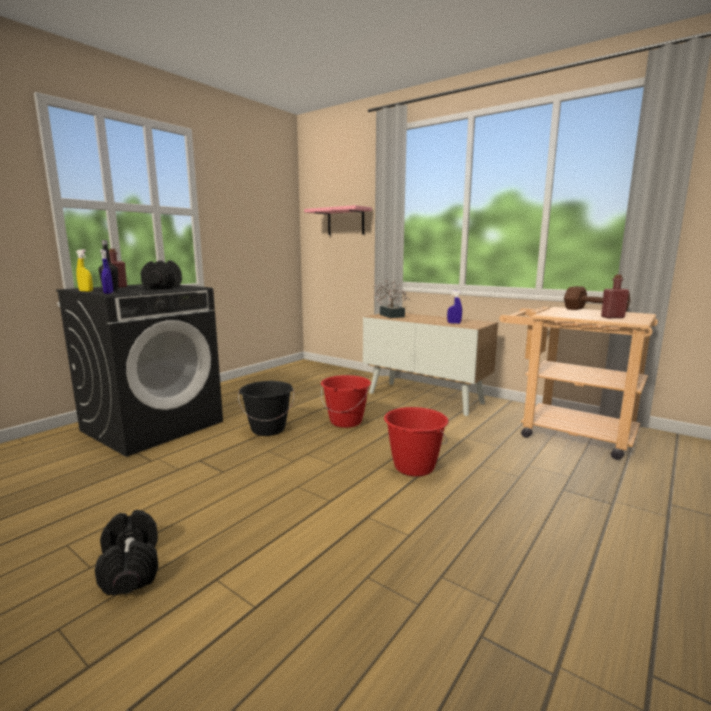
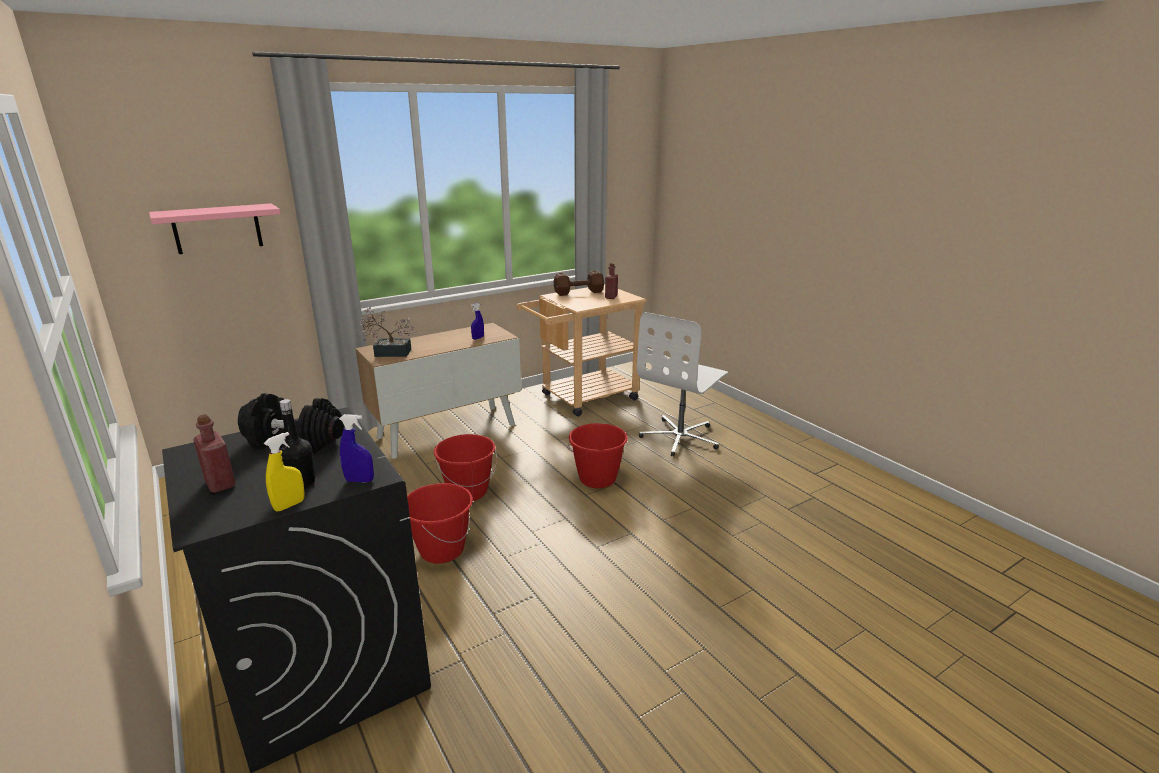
camera: 70 degrees left, 10 degrees up
(130, 567) = (690, 661): black dumbbell -> none
(268, 429) = (441, 550): black bucket -> red bucket
(569, 503) = (680, 437): none -> white office chair

